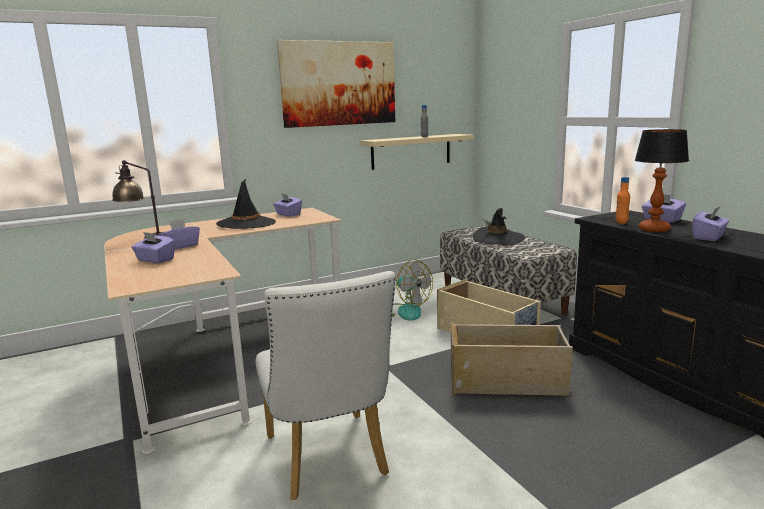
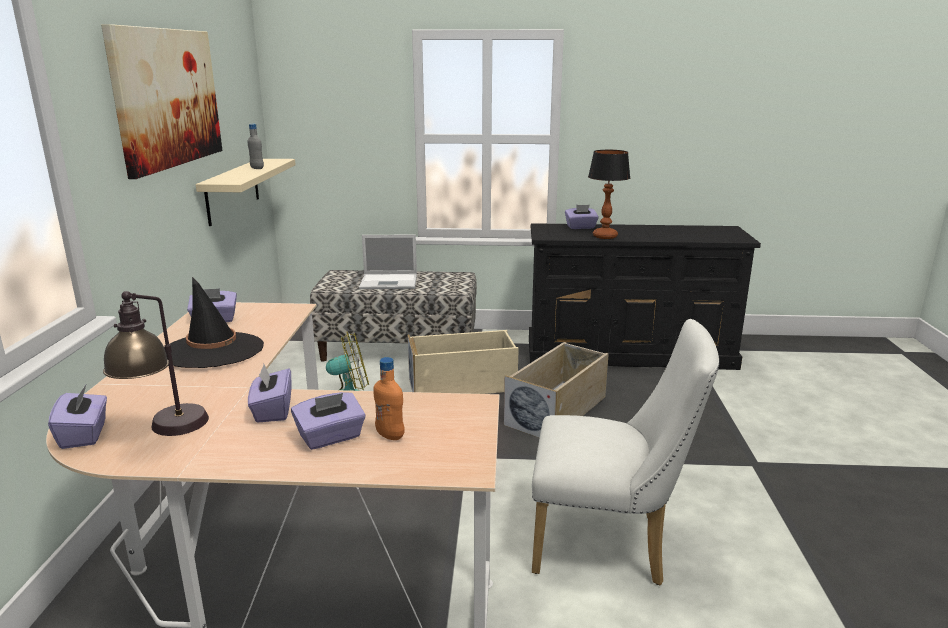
camera: 60 degrees left, 5 degrees up
(498, 239) = (390, 282): black hat -> laptop
(621, 222) = (571, 236): orange bottle -> orange bottle (390, 435)
(709, 237) = (645, 234): purple tissue box -> purple tissue box (84, 434)

